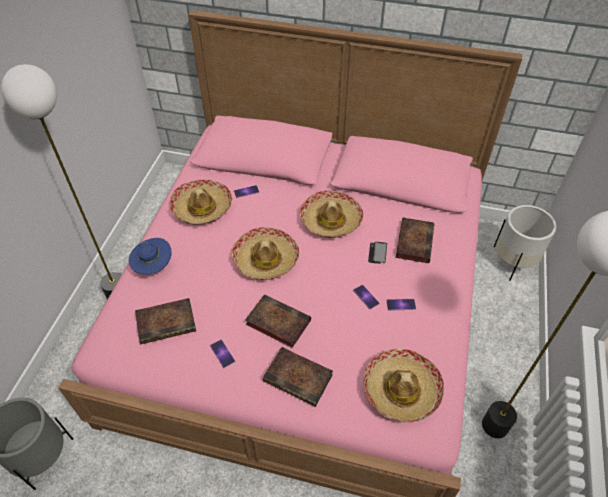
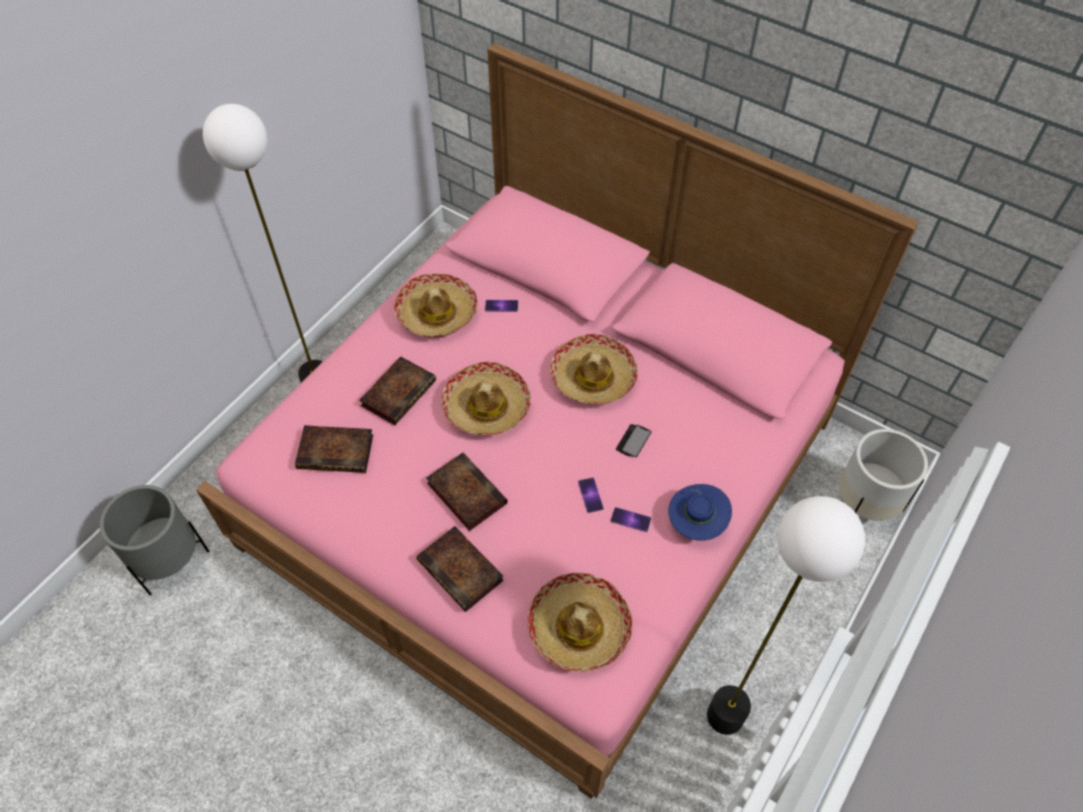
camera: 20 degrees right, 5 degrees up
(153, 266) = (348, 374): blue hat -> blue hat (696, 522)
(222, 353) = (385, 510): phone -> none
(414, 241) = (690, 439): book -> book (399, 392)

